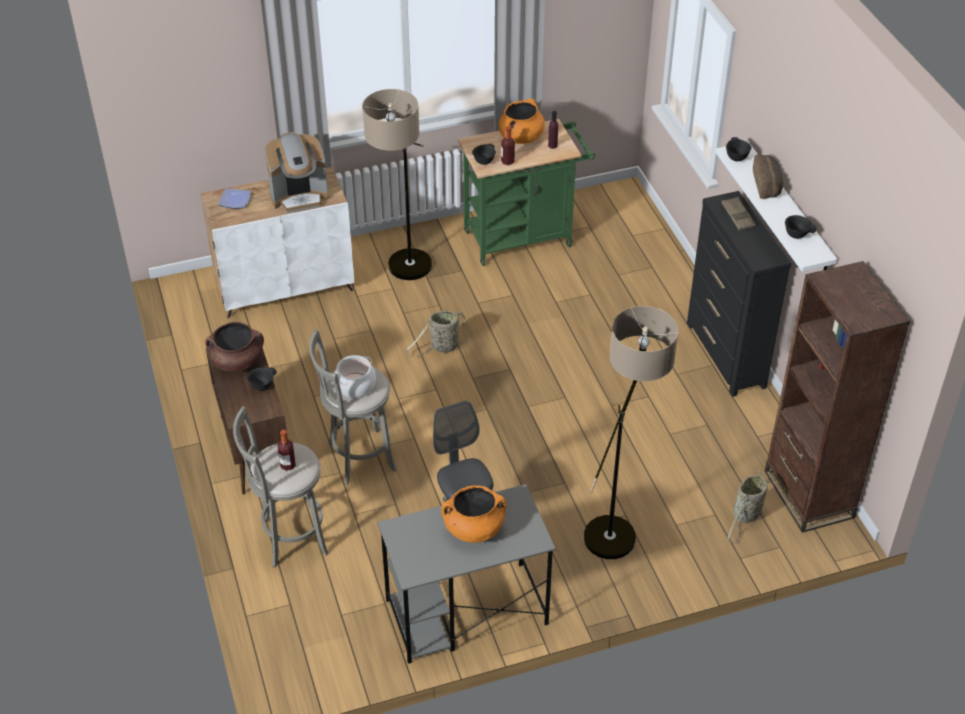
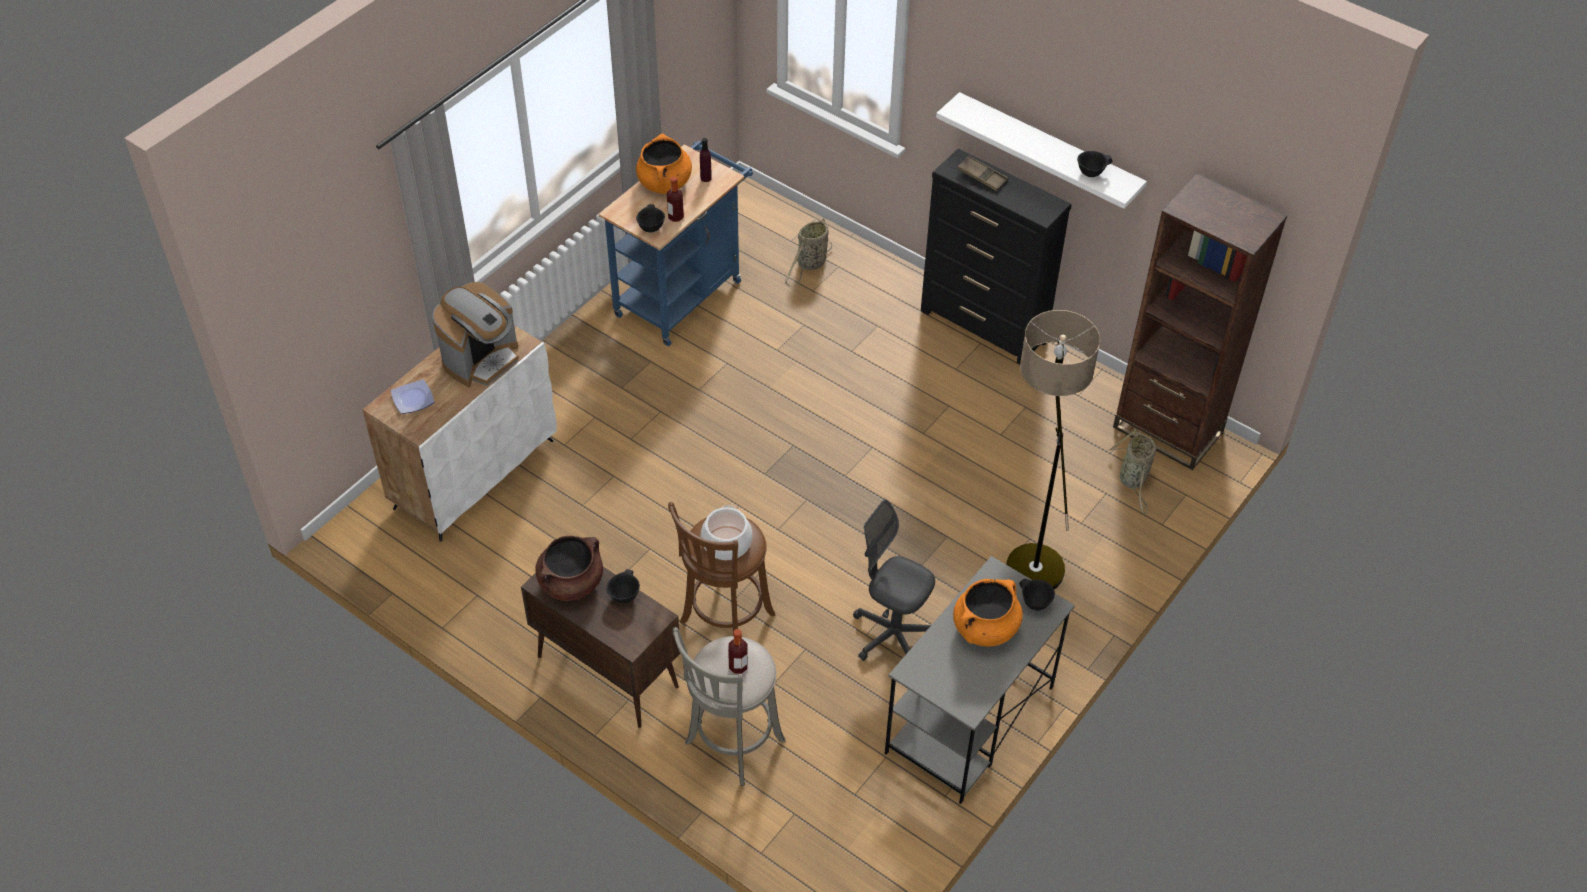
camera: 35 degrees left, 5 degrees up
(358, 458) = (724, 622): grey stool -> brown stool
(404, 277) = (595, 398): floor lamp -> none
(443, 347) = (705, 456): basket -> basket (810, 264)
(524, 237) = (683, 293): green cart -> blue cart
(736, 158) = (964, 115): black bowl -> black bowl (1035, 603)
(767, 185) = (1019, 131): bread -> none

